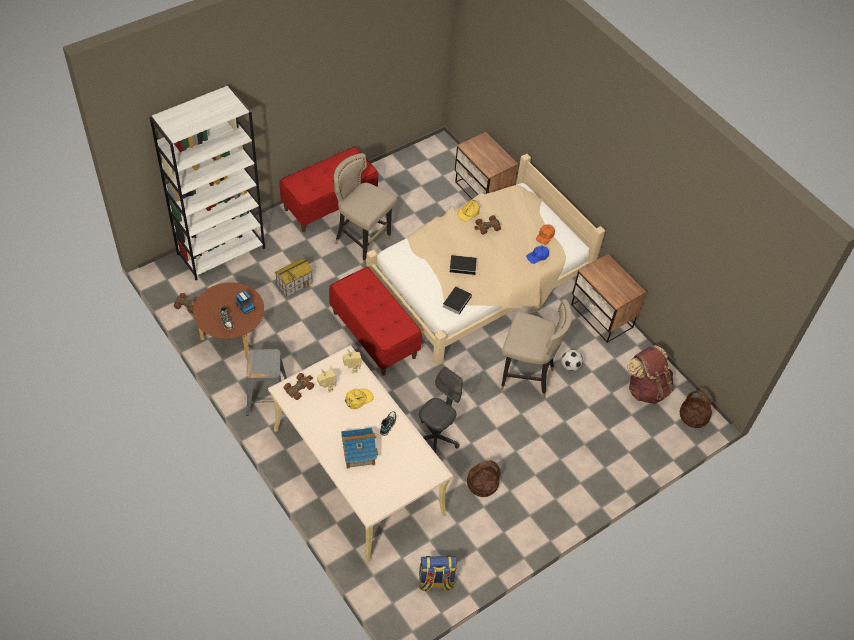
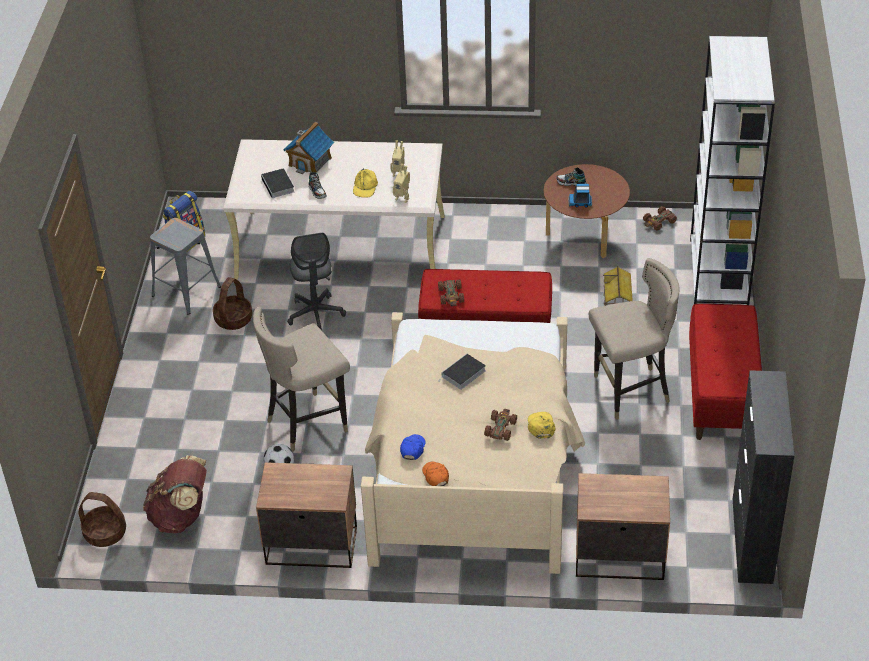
camera: 135 degrees right, 10 degrees down
(268, 397) = (485, 227): grey stool -> grey stool (185, 291)
(299, 388) = (419, 157): brown toy car -> brown toy car (451, 296)
(424, 150) = (752, 541): none -> black cabinet
(457, 301) = (422, 344): book -> book (278, 186)

